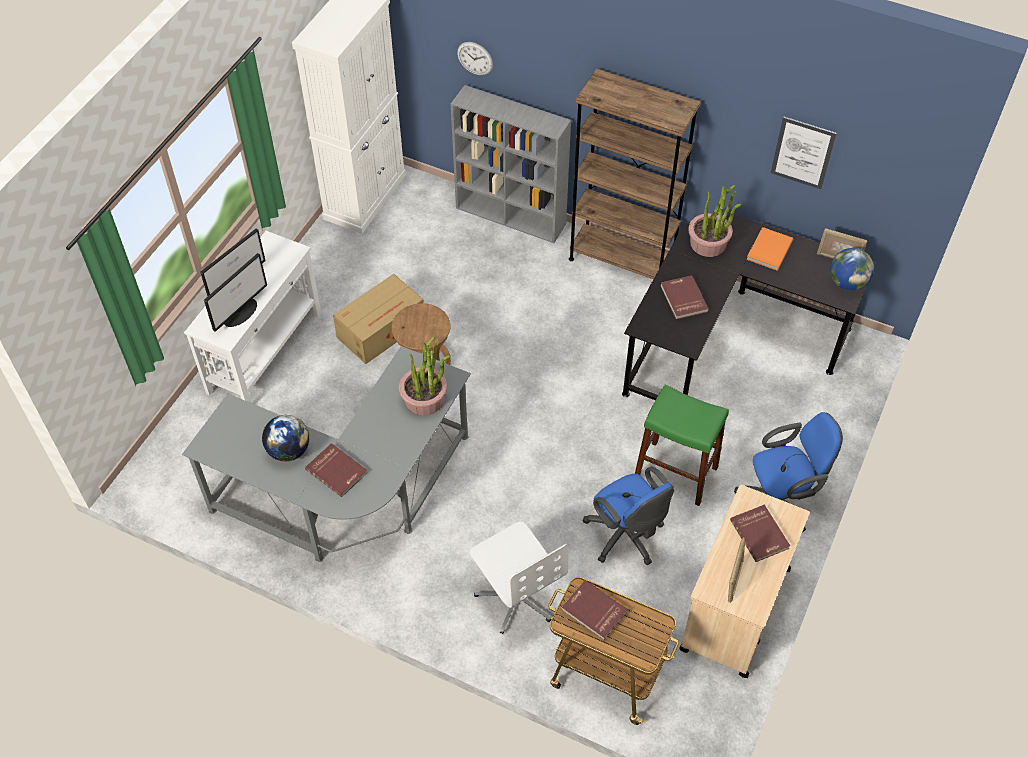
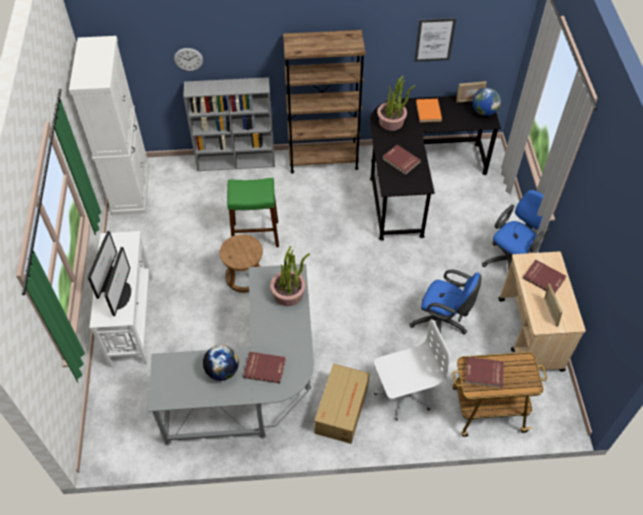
camera: 30 degrees left, 0 degrees up
(382, 329) = (202, 268): cardboard box -> cardboard box (342, 408)
(517, 596) = (403, 393): white office chair -> white office chair turned 45 degrees counterclockwise
(675, 472) = (442, 271): green stool -> green stool (255, 234)

